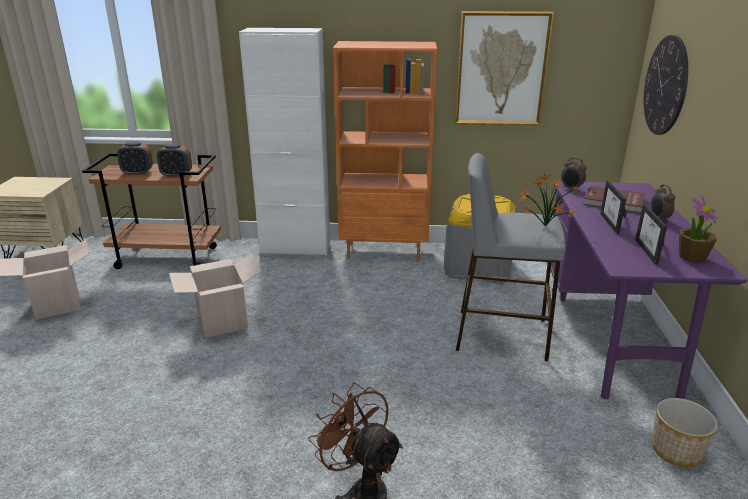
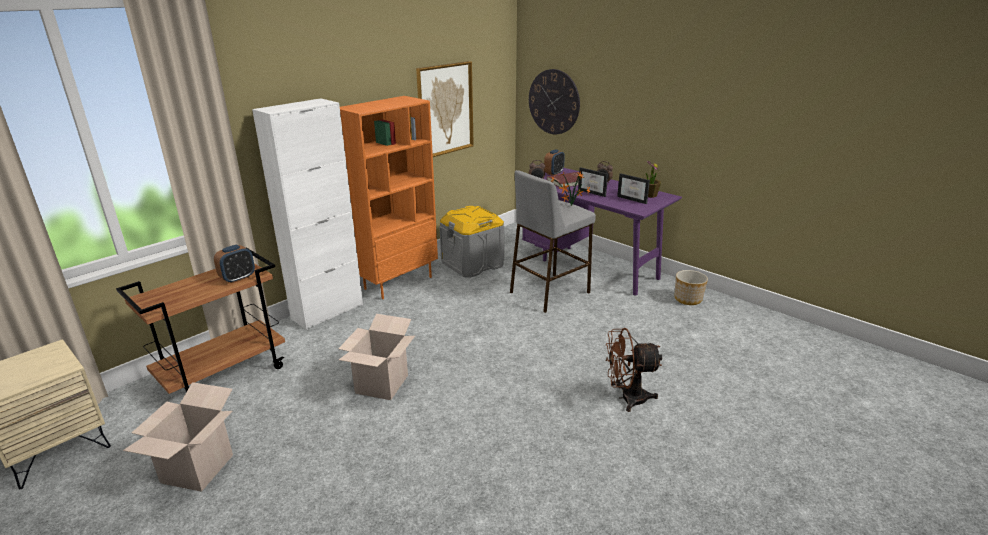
camera: 50 degrees left, 0 degrees up
(137, 173) = (189, 293): alarm clock -> alarm clock (554, 173)

